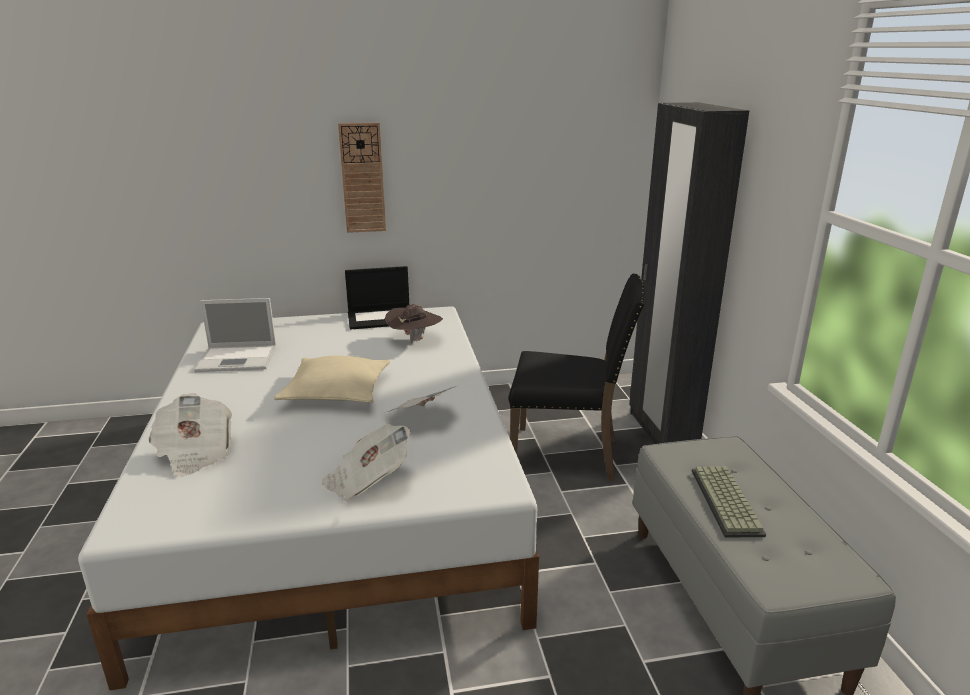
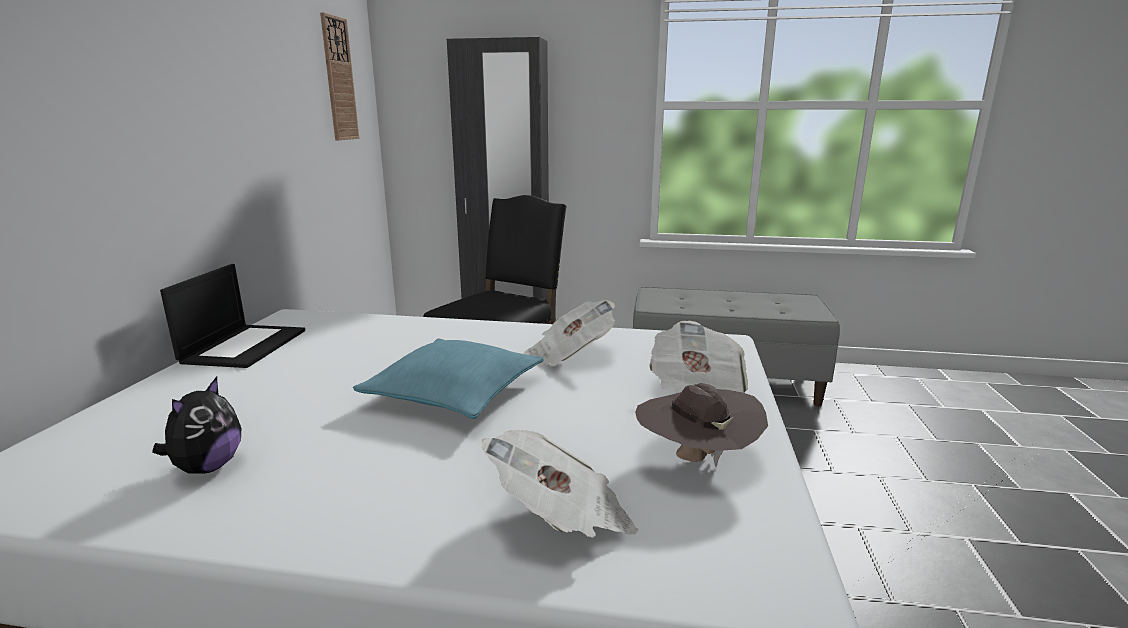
camera: 70 degrees left, 5 degrees down
(239, 359) = (207, 467): laptop -> plush toy
(336, 392) = (455, 393): beige pillow -> turquoise pillow
(362, 178) = (141, 129): wall clock -> wall clock (339, 79)
(414, 340) = (357, 336): brown hat -> brown hat (696, 460)
(728, 502) = (724, 305): keyboard -> none

